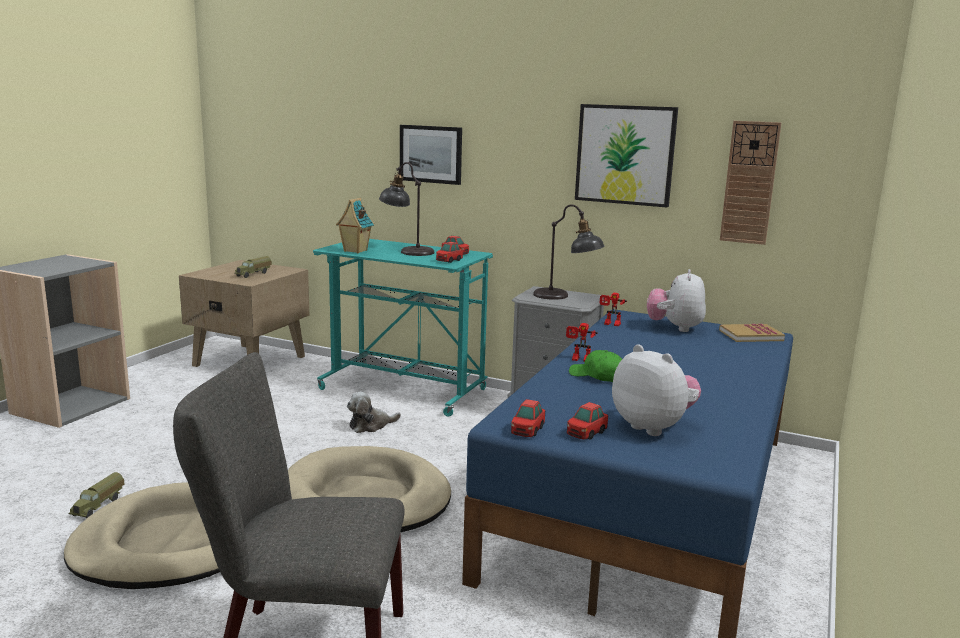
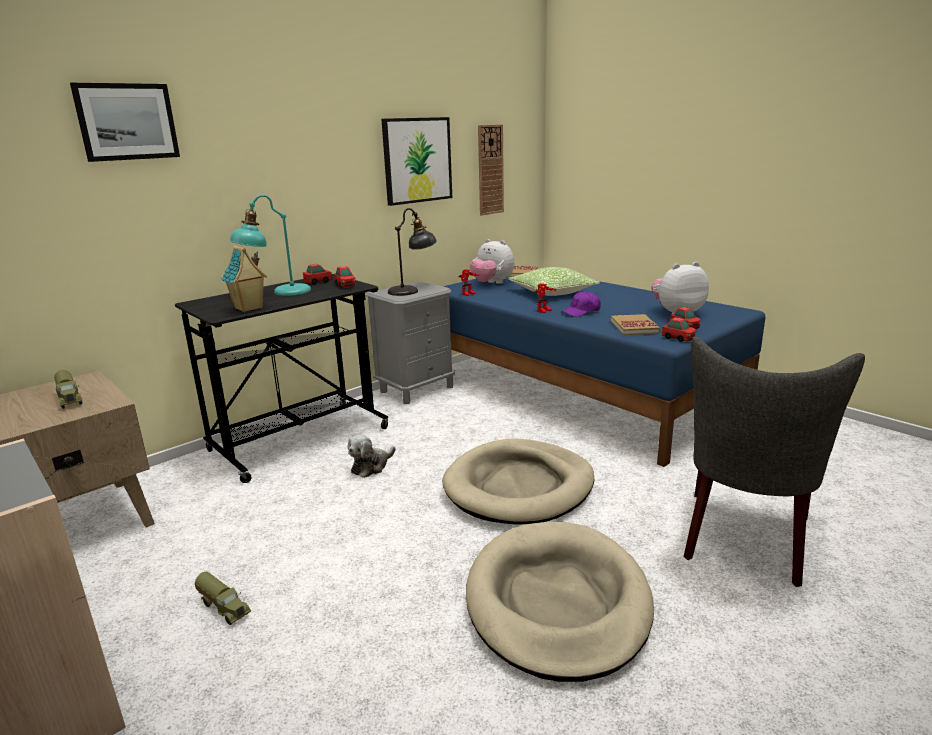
camera: 65 degrees left, 5 degrees up
(99, 506) = (444, 664): toy truck -> toy truck (224, 607)
(370, 425) = (371, 466): plush toy -> plush toy turned 45 degrees clockwise
(403, 389) = (300, 439): turquoise desk -> black desk
(406, 250) = (276, 293): grey table lamp -> turquoise table lamp
(431, 154) = (244, 185): picture -> picture (127, 122)
(556, 405) = (634, 327): none -> book
(597, 376) = (581, 312): green cap -> purple cap
(673, 356) = (552, 292): none -> pillow

